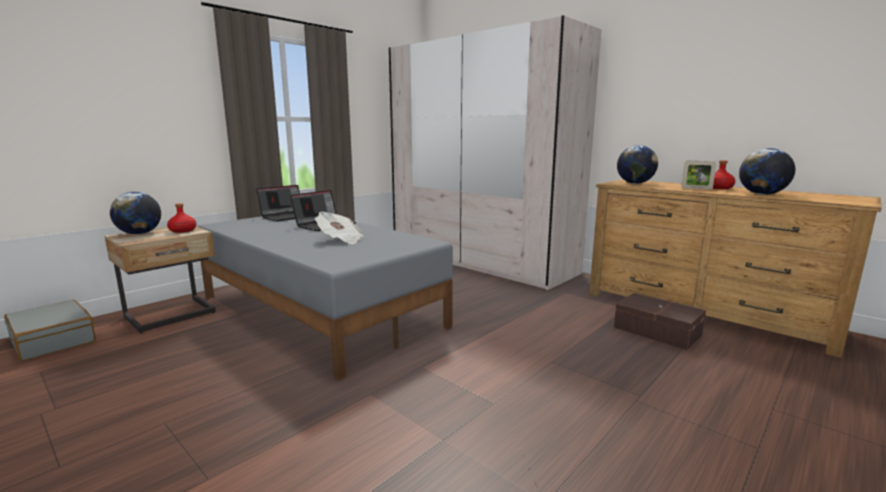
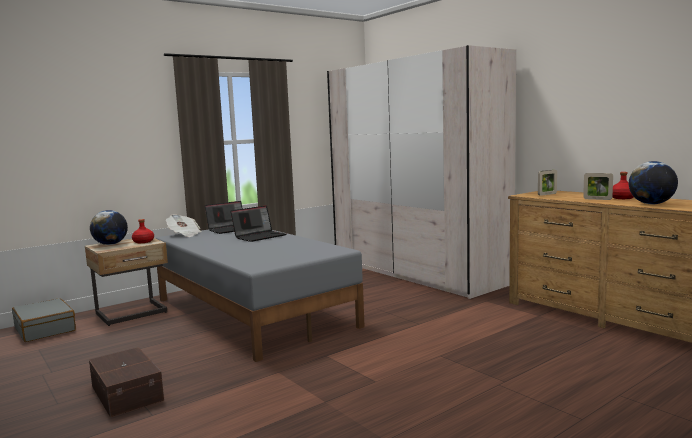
camera: 10 degrees right, 5 degrees down
(340, 240) = (267, 248): newspaper -> newspaper (184, 234)
(635, 183) = (547, 194): globe -> picture frame
(656, 330) = (556, 334): brown storage box -> brown storage box (128, 392)

